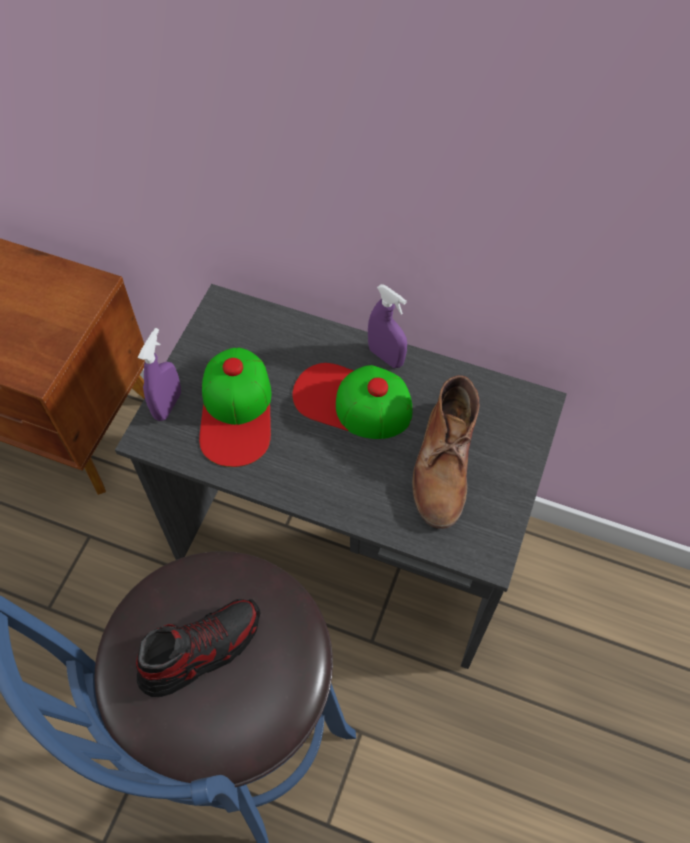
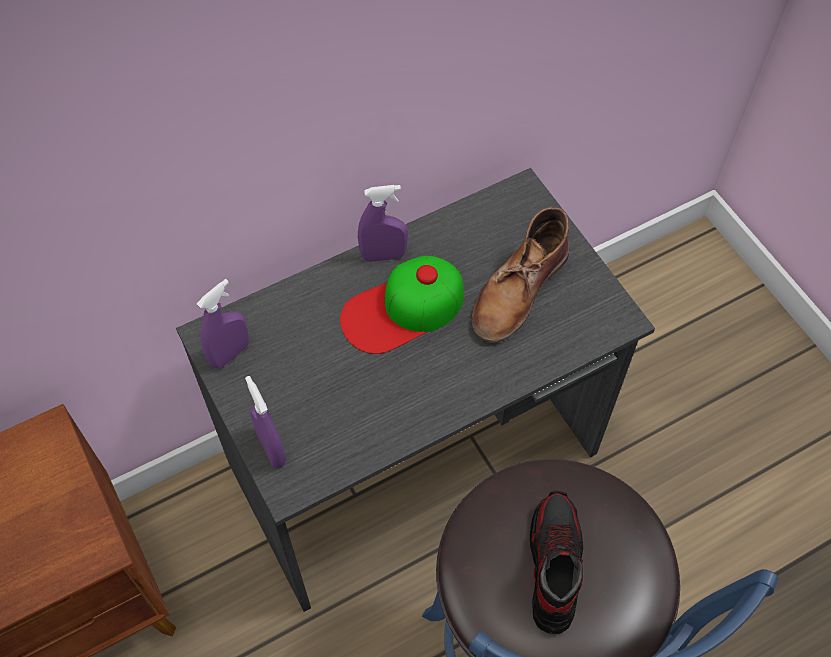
camera: 50 degrees left, 0 degrees up
(219, 327) = (230, 354): none -> purple spray bottle
(237, 411) = (330, 399): cap -> none
(444, 464) = (518, 290): brown boot -> brown boot turned 75 degrees clockwise

